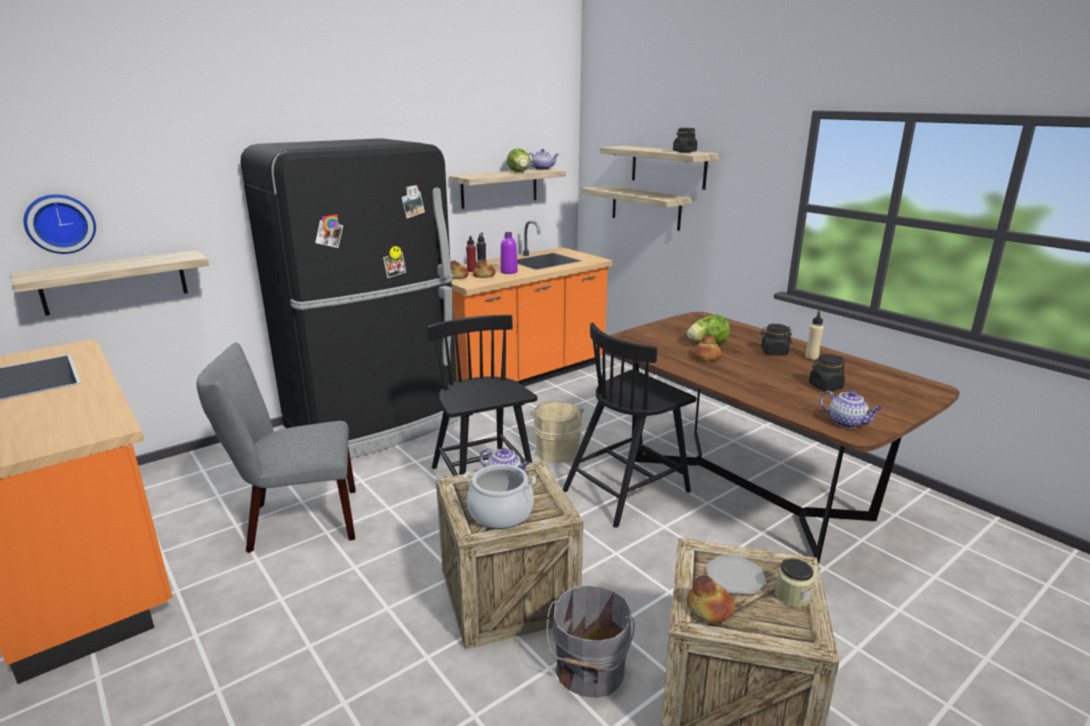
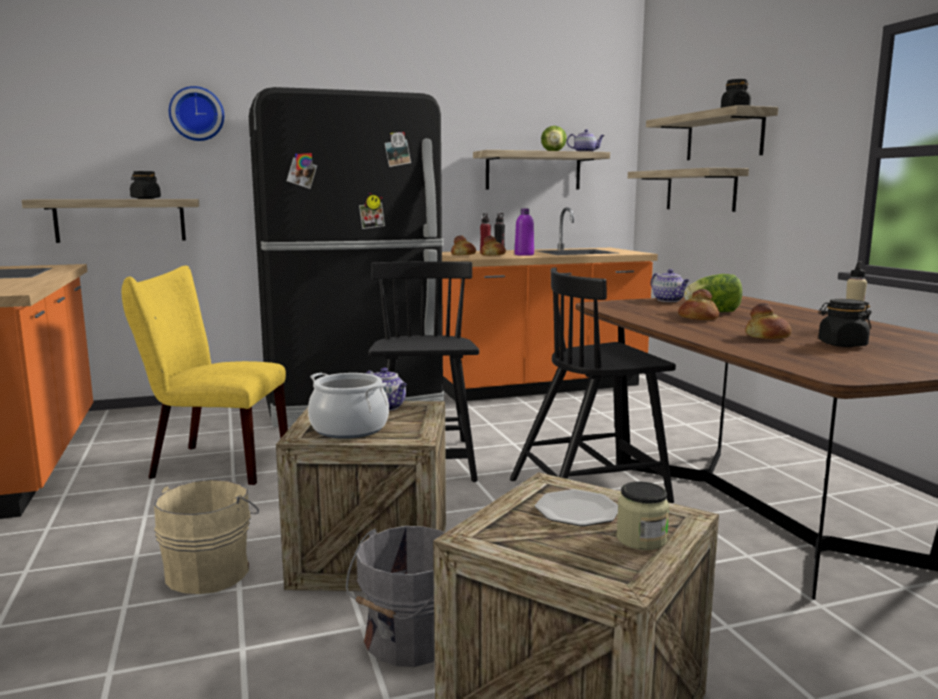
camera: 20 degrees right, 10 degrees down
(60, 223) = (80, 159): wall clock -> wall clock (196, 114)
(295, 521) = (212, 463): grey chair -> yellow chair
(557, 451) = (532, 447): beige bucket -> beige bucket (211, 571)
(709, 609) = (508, 531): bread -> bread (766, 337)
(773, 352) = (799, 321): black jar -> black jar (145, 198)
(847, 423) = (837, 368): teapot -> teapot (669, 300)

